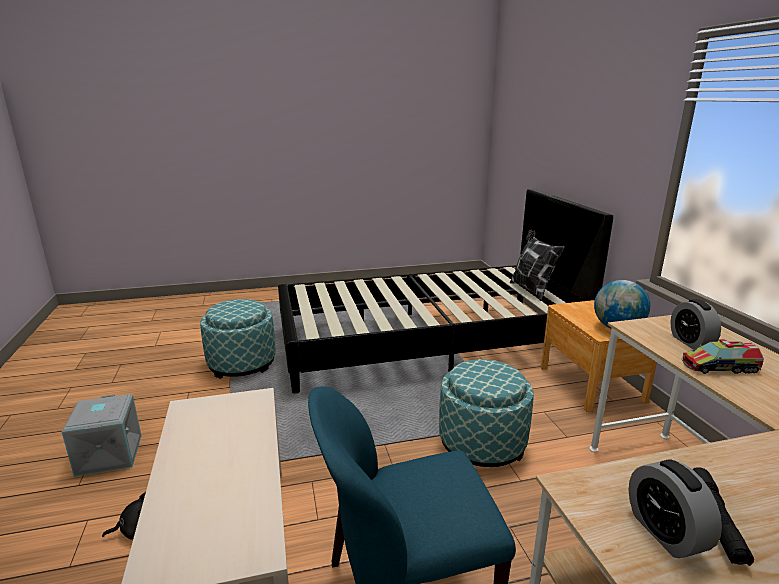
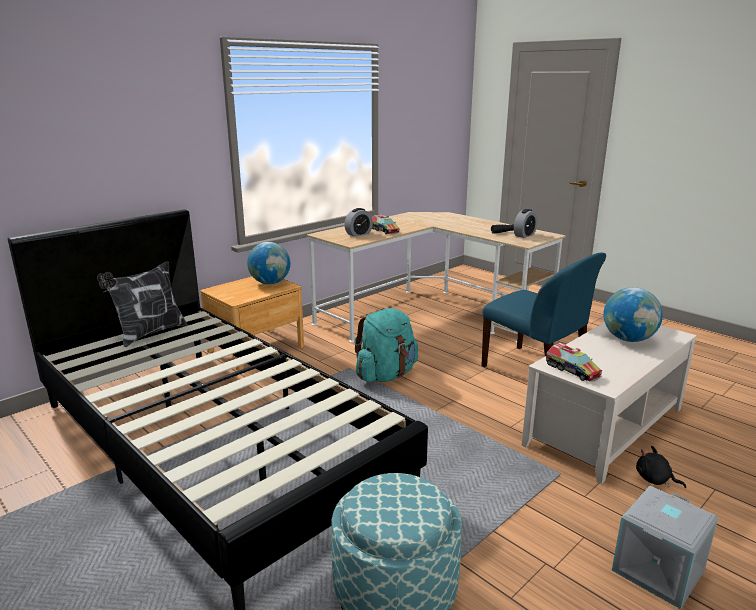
camera: 120 degrees left, 0 degrees up
(217, 498) = (628, 339): none -> globe
(231, 405) = (572, 370): none -> toy truck
(482, 443) = (386, 375): ottoman -> turquoise backpack

